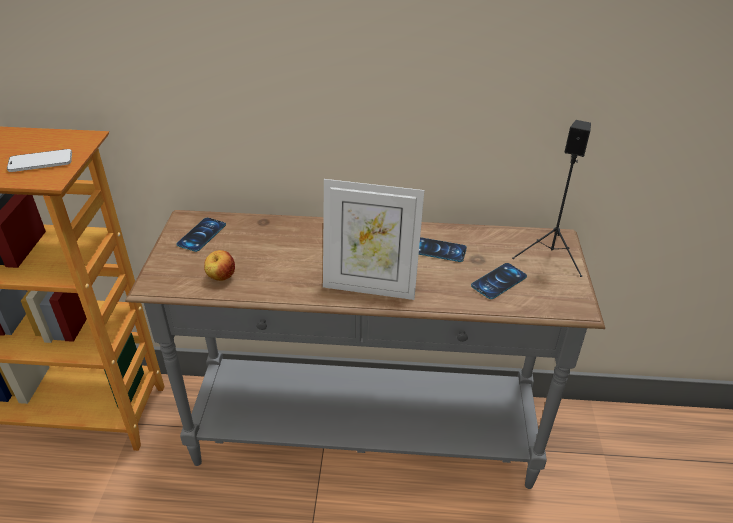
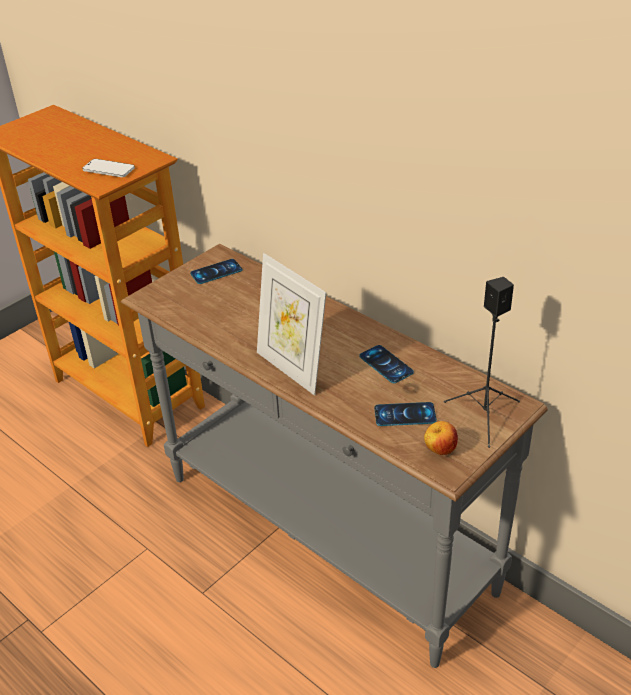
camera: 40 degrees right, 0 degrees up
(221, 277) = (194, 312): apple -> apple (440, 450)

